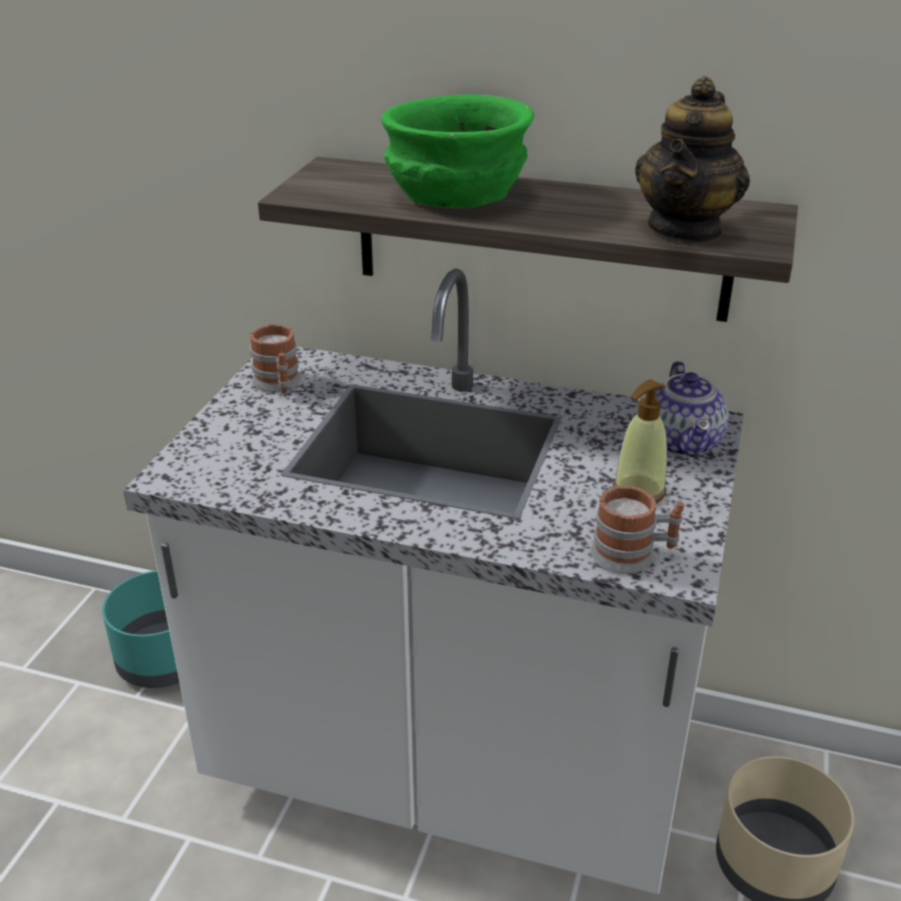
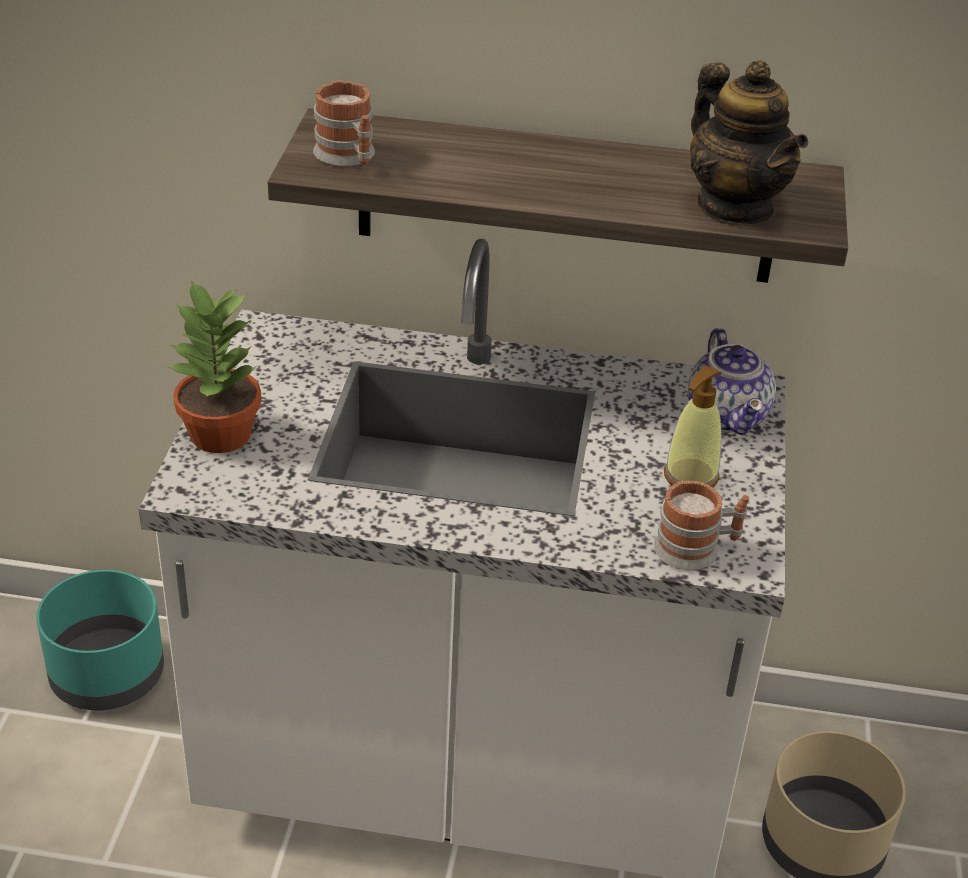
camera: 10 degrees left, 5 degrees up
(216, 435) = (221, 435): none -> potted plant
(278, 384) = (272, 366): mug -> mug (348, 157)
(454, 195) = (482, 165): green bowl -> none
(686, 229) = (736, 206): teapot -> teapot turned 45 degrees counterclockwise

